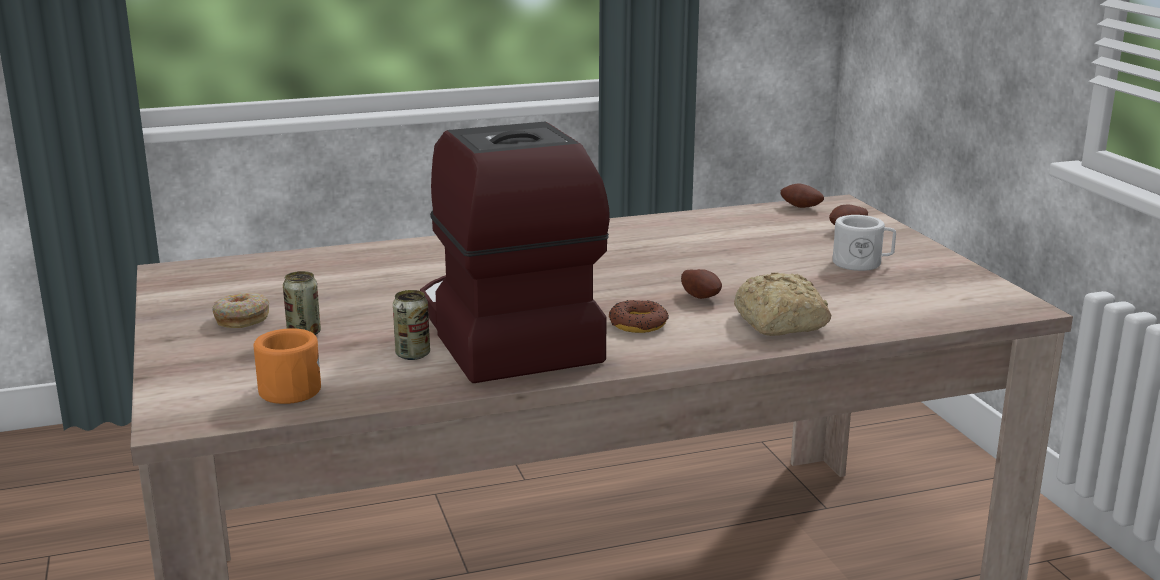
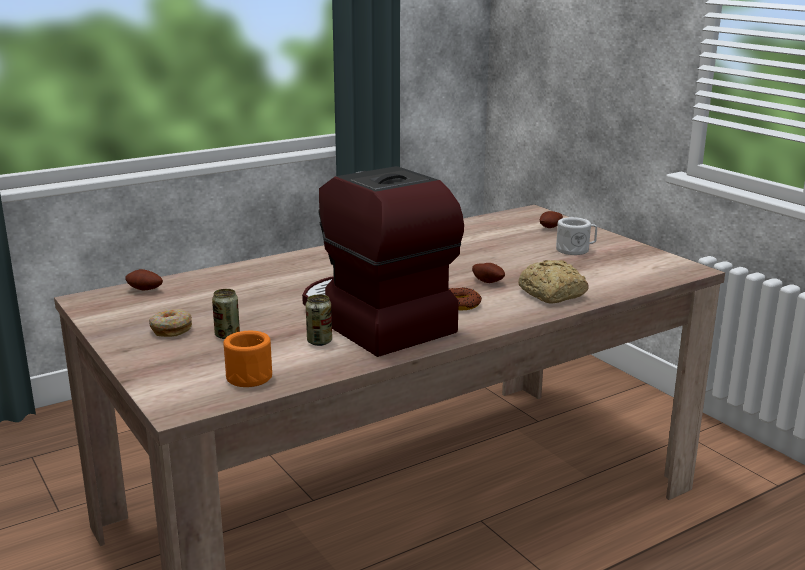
camera: 15 degrees left, 0 degrees up
(800, 208) = (510, 216): potato -> potato (144, 290)

